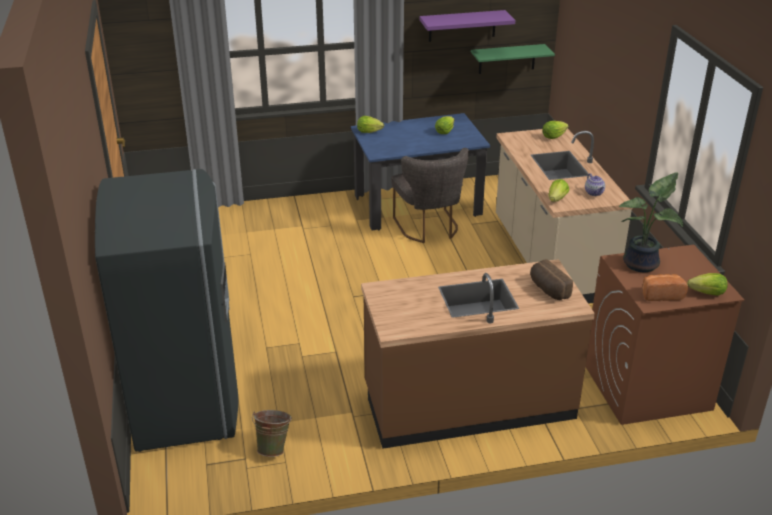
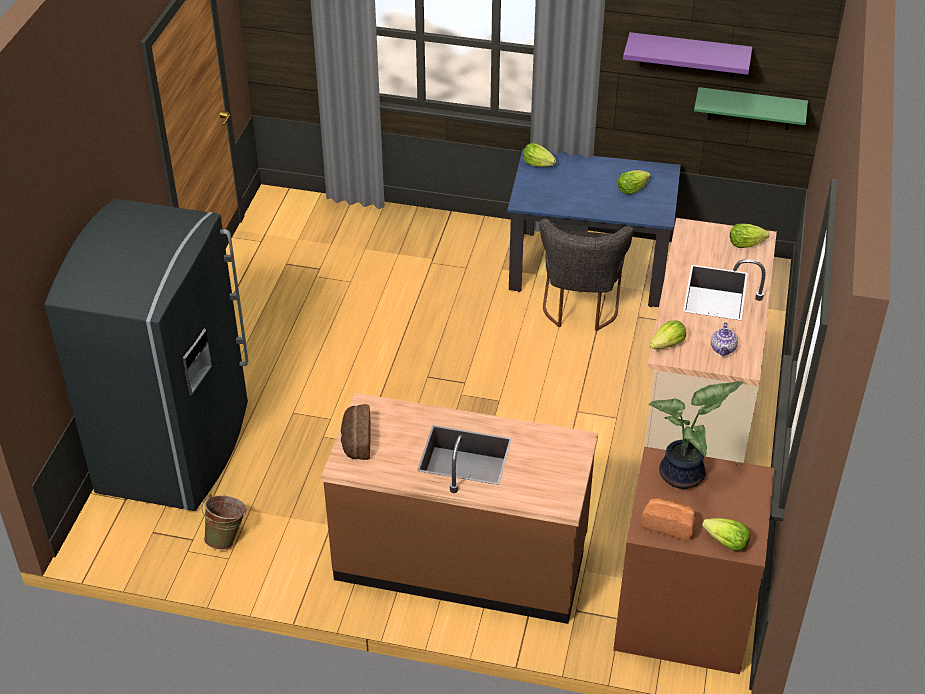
camera: 25 degrees right, 10 degrees up
(548, 289) = (551, 470): bread -> bread (356, 441)

